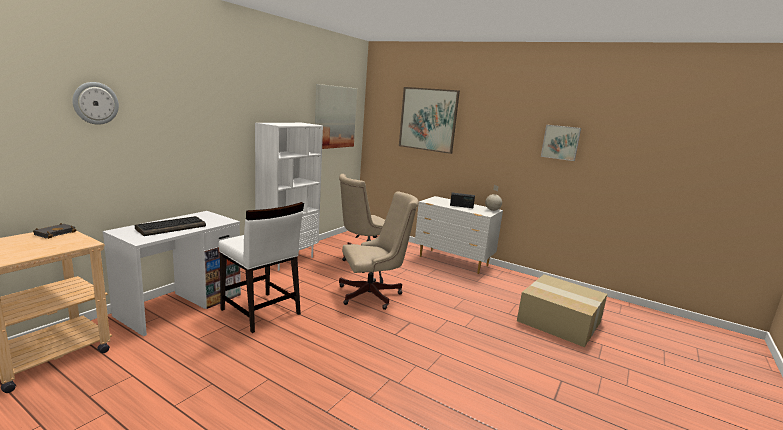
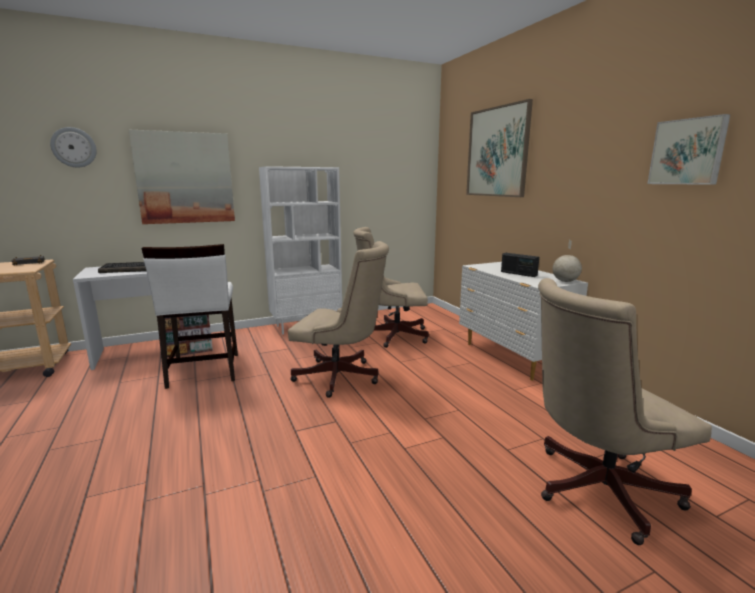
camera: 35 degrees right, 0 degrees up
(335, 117) = (385, 163): picture -> picture (185, 178)
(557, 321) = (594, 490): cardboard box -> beige office chair

